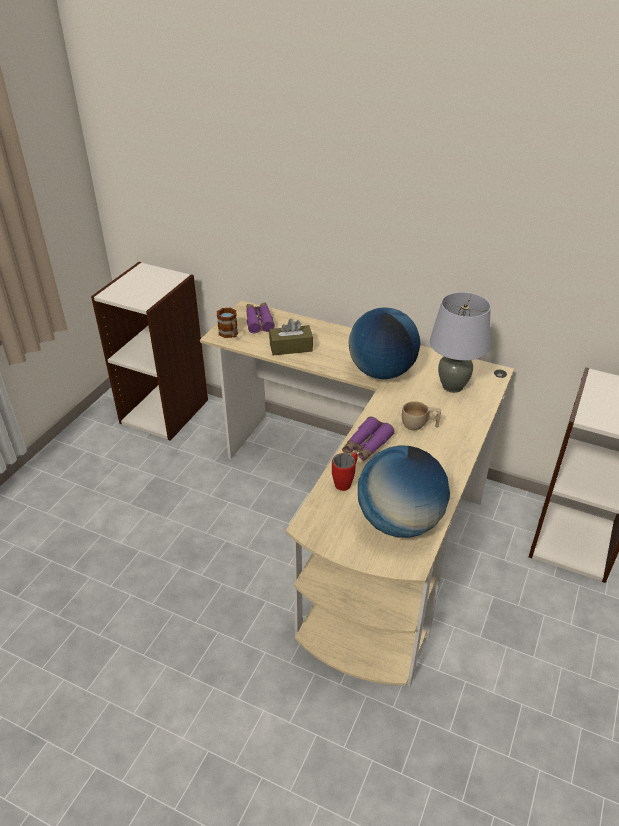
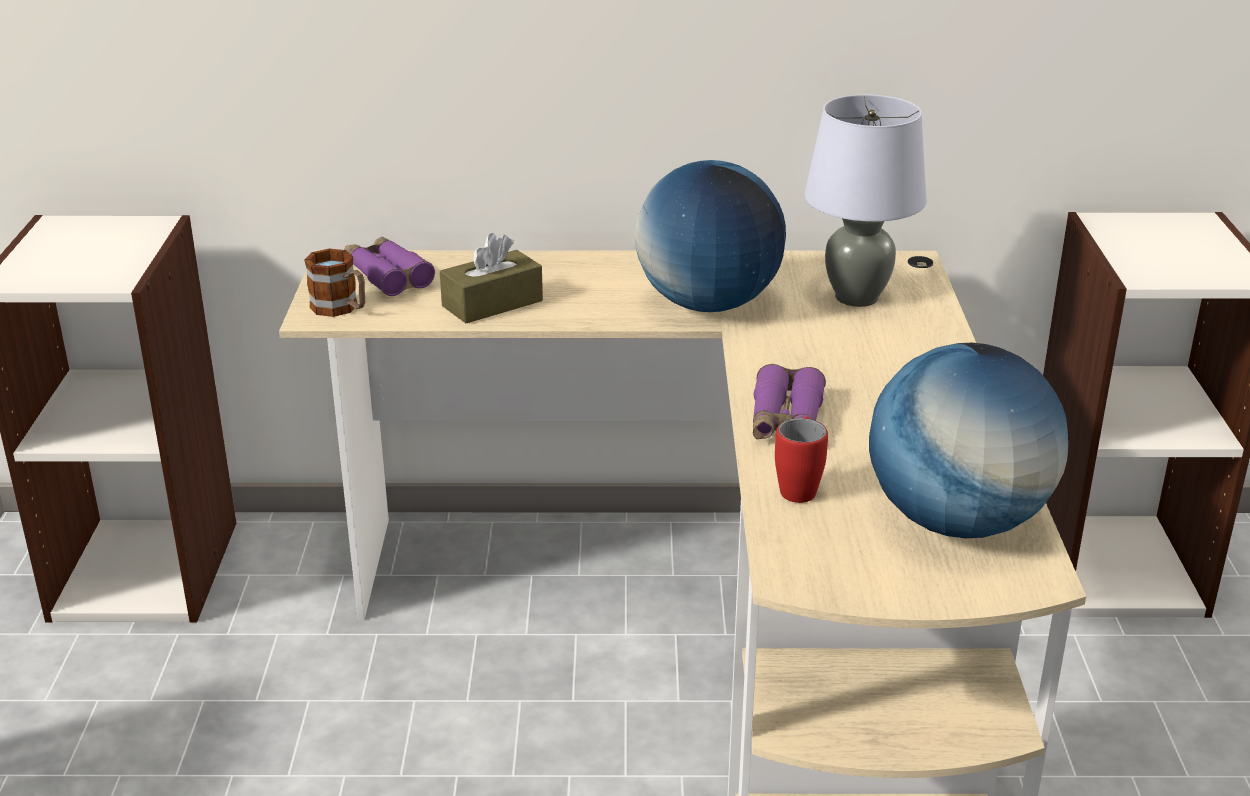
camera: 25 degrees left, 10 degrees down
(419, 426) = (854, 368): beige cup -> none

